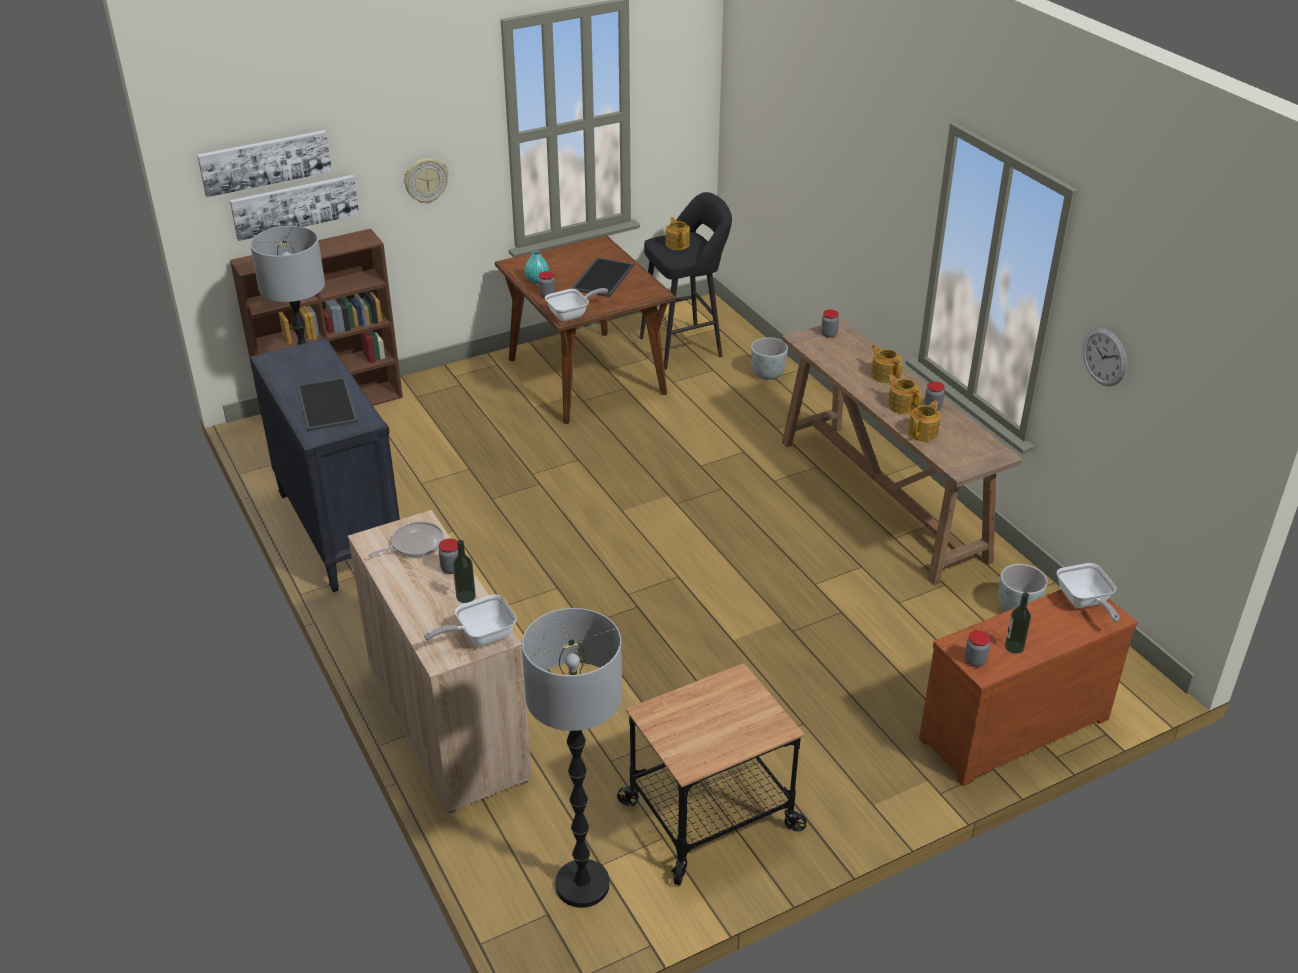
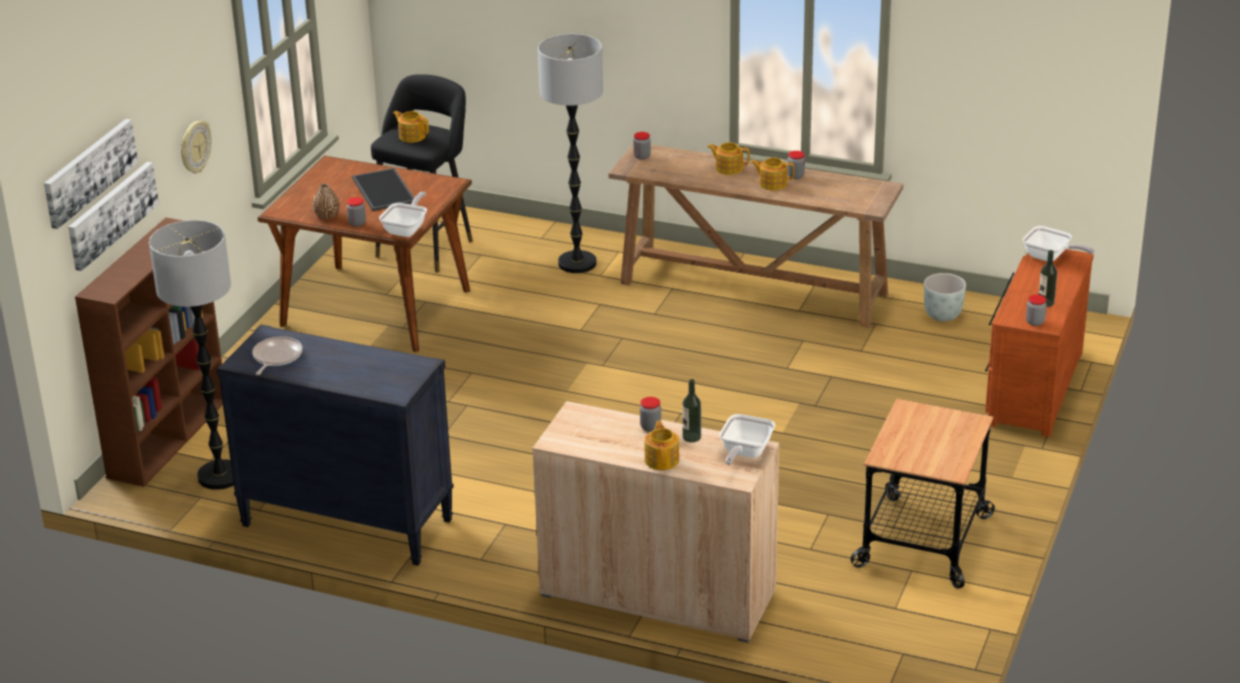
camera: 40 degrees left, 5 degrees down
(328, 404) = (362, 368): tray -> none
(414, 544) = (595, 427): frying pan -> frying pan (276, 357)
(537, 280) = (327, 215): turquoise vase -> brown vase
(582, 884) = (900, 625): floor lamp -> floor lamp (577, 263)
(767, 374) = (532, 238): grey planter -> none
(923, 432) = (814, 195): teapot -> teapot (662, 460)
(1104, 357) = (956, 66): wall clock -> none

